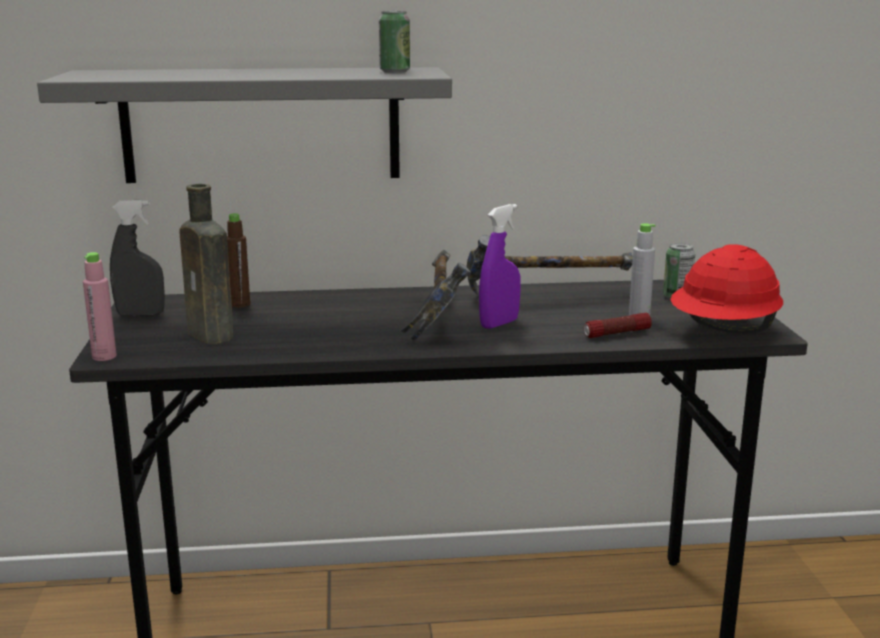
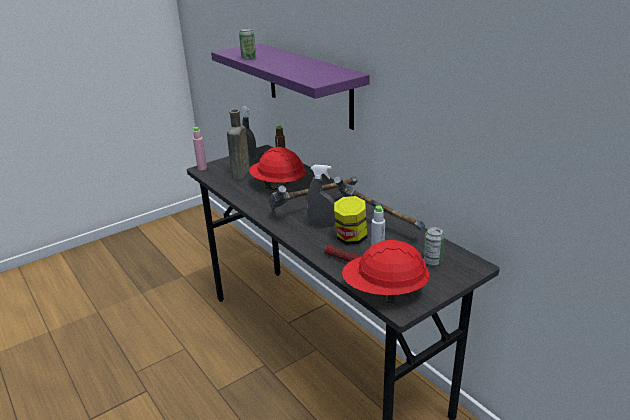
camera: 60 degrees right, 10 degrees up
(261, 125) = (309, 84): grey shelf -> purple shelf
(310, 320) = (278, 185): none -> red hard hat
(394, 71) = (325, 75): can -> can (248, 58)
(499, 324) = (321, 225): purple spray bottle -> grey spray bottle
(564, 318) = (351, 238): none -> jar

